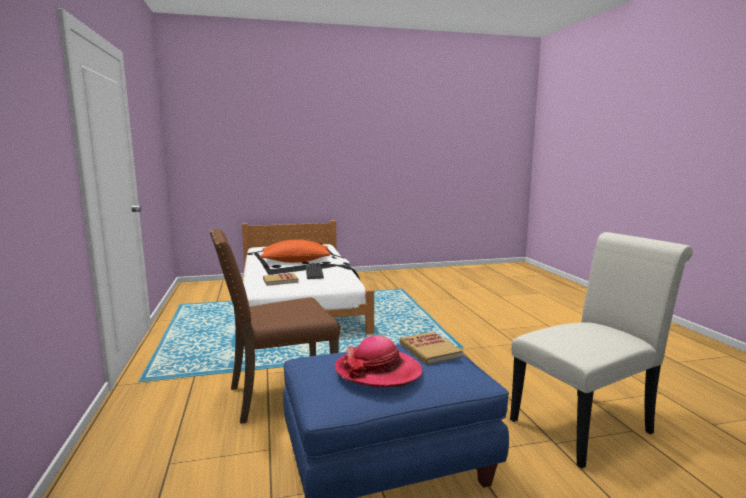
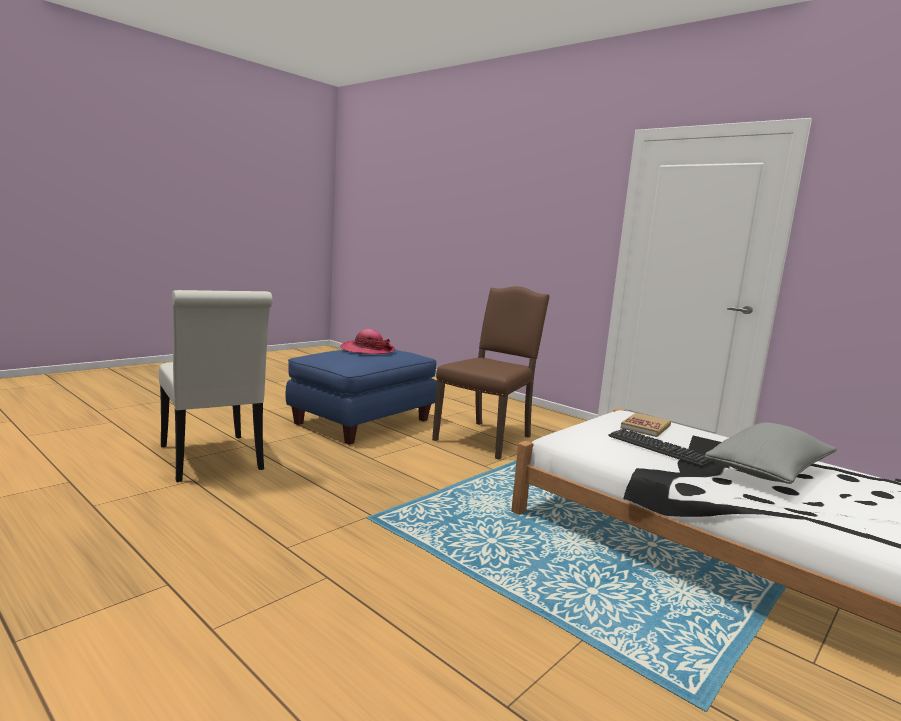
camera: 145 degrees right, 0 degrees up
(295, 261) = (769, 473): orange pillow -> grey pillow
(429, 350) = (348, 358): book -> none
(587, 424) = (213, 461): white chair -> white chair turned 60 degrees counterclockwise

